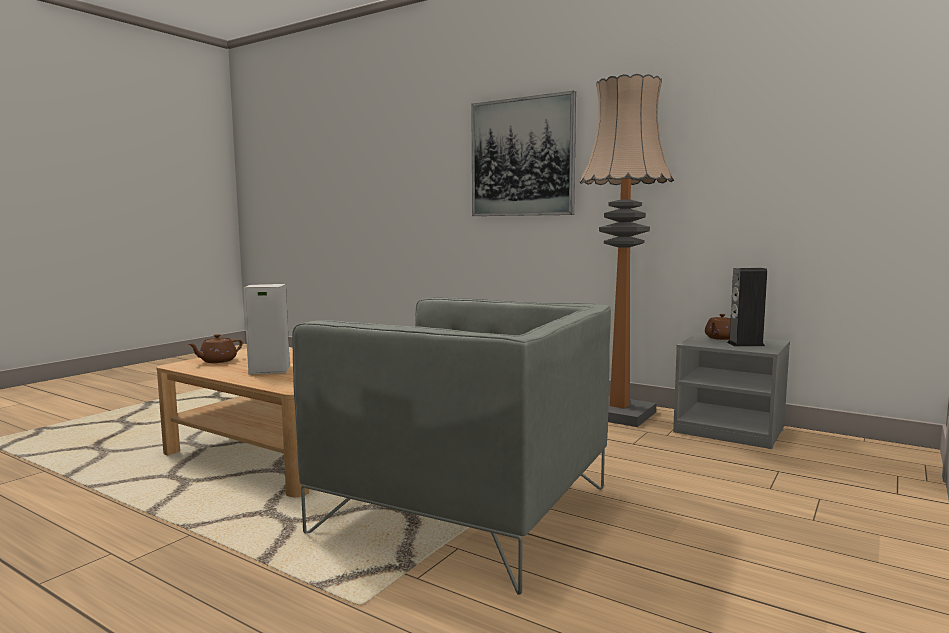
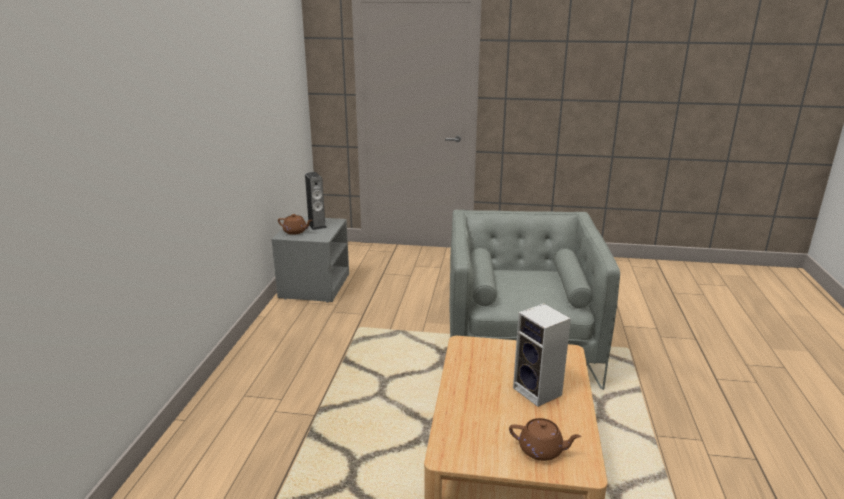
camera: 115 degrees left, 15 degrees up
(522, 157) = (146, 123): picture -> none
(619, 414) = (293, 326): floor lamp -> none

